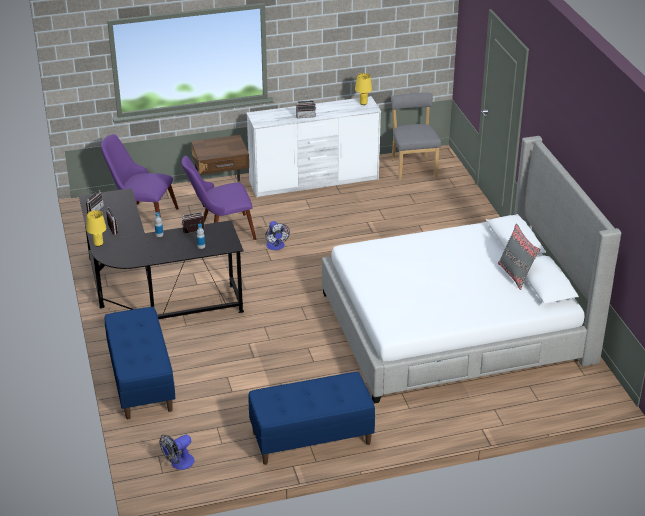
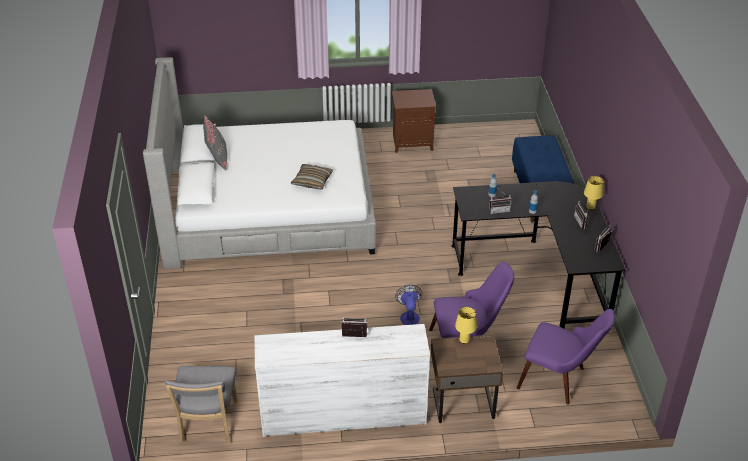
camera: 170 degrees left, 5 degrees up
(178, 463) = (507, 137): fan -> none
(311, 439) = (413, 142): blue bench -> brown nightstand
(363, 103) = (271, 352): yellow table lamp -> yellow table lamp (464, 340)
(398, 260) = (312, 181): none -> pillow

